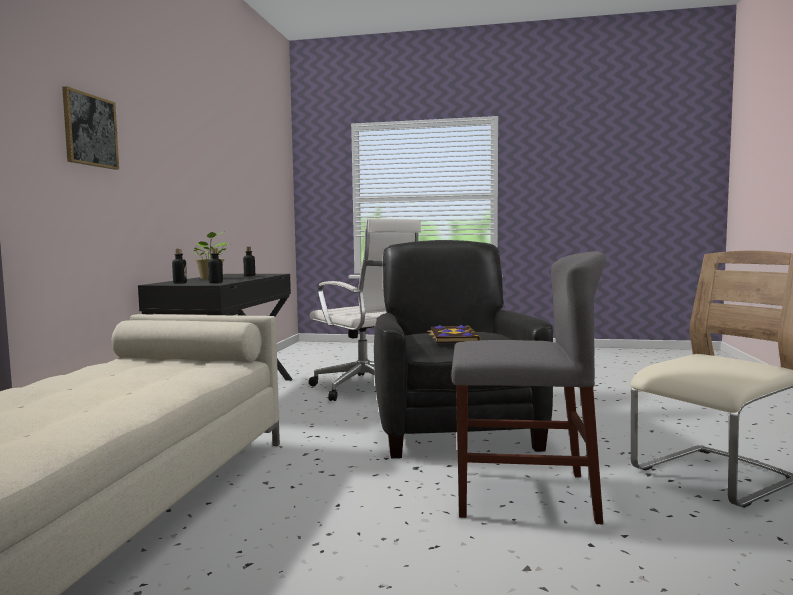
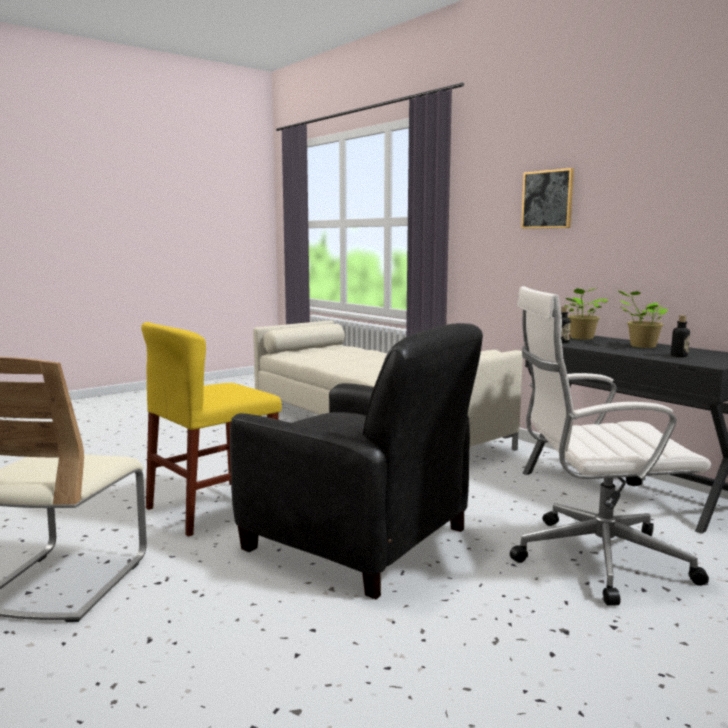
camera: 130 degrees right, 5 degrees up
(180, 283) = (581, 338): bottle -> potted plant
(452, 337) = (334, 419): book -> none
(523, 495) = (213, 507): grey chair -> yellow chair

